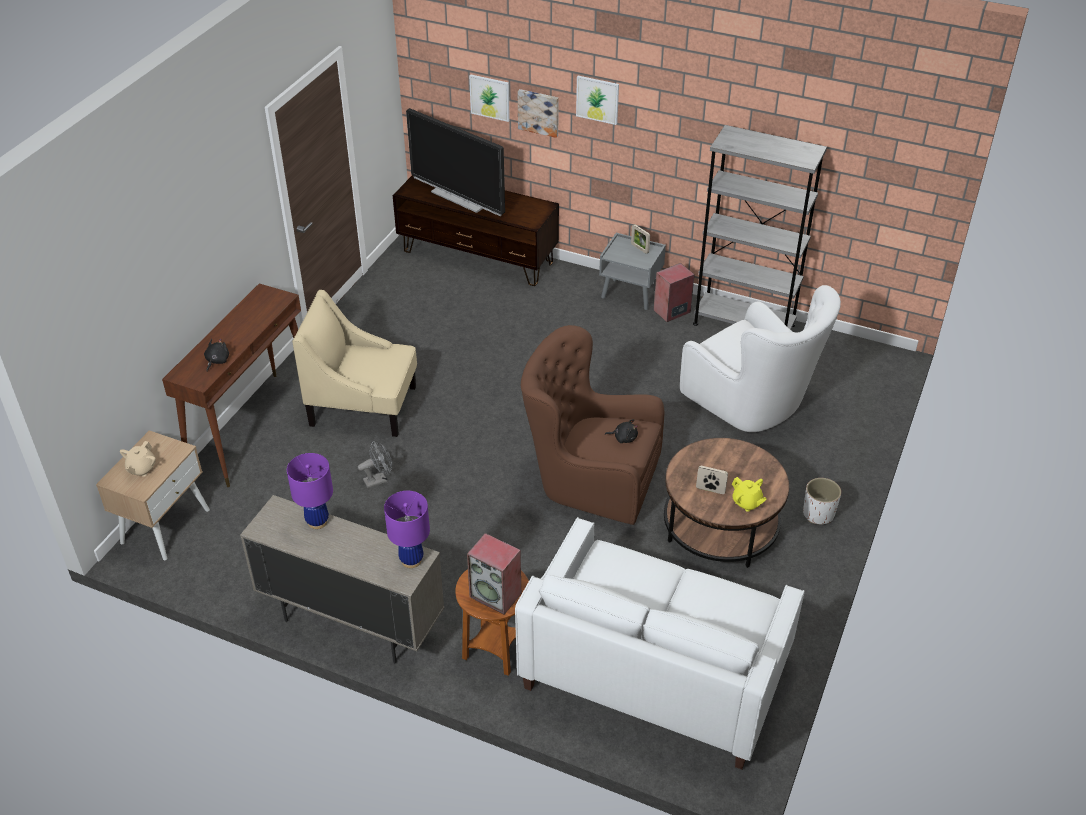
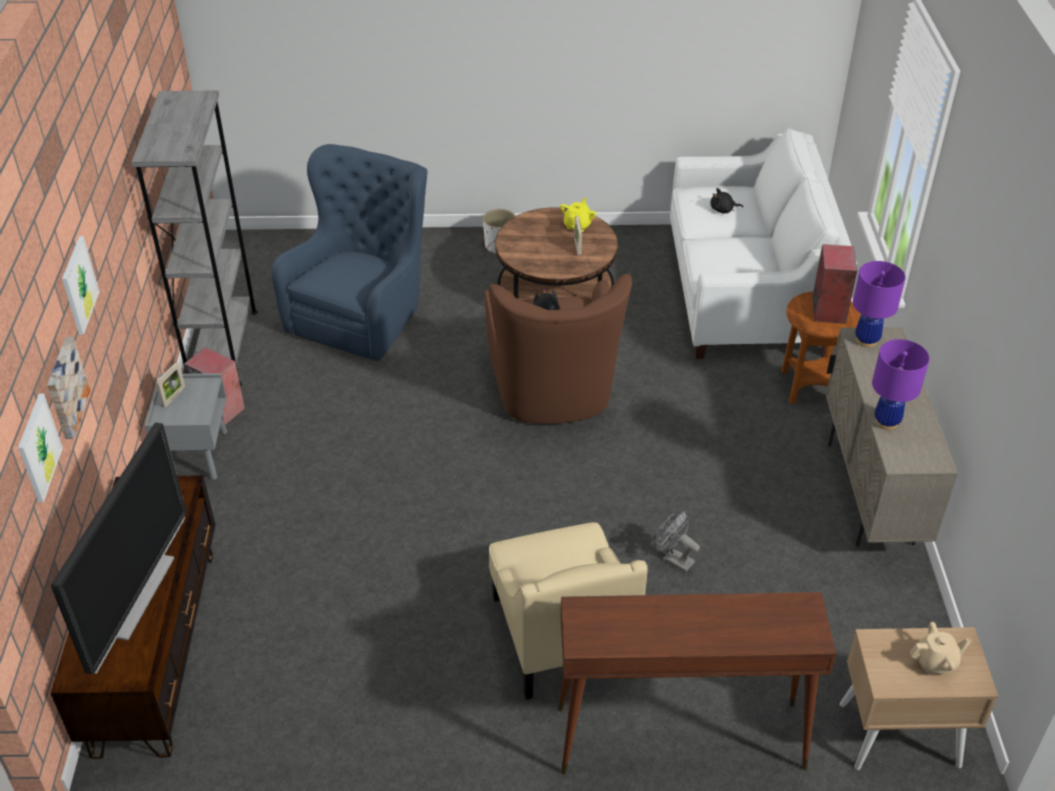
camera: 115 degrees left, 0 degrees up
(217, 361) = (758, 611): black plush toy -> black plush toy (723, 210)
(752, 403) = (364, 313): white armchair -> blue armchair

